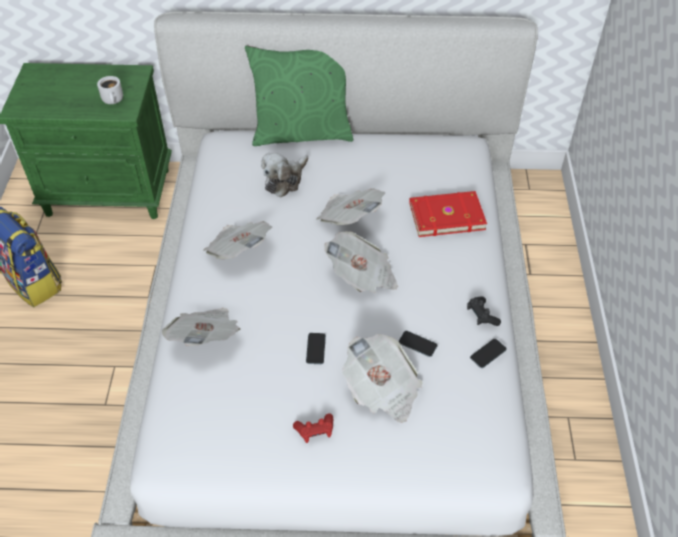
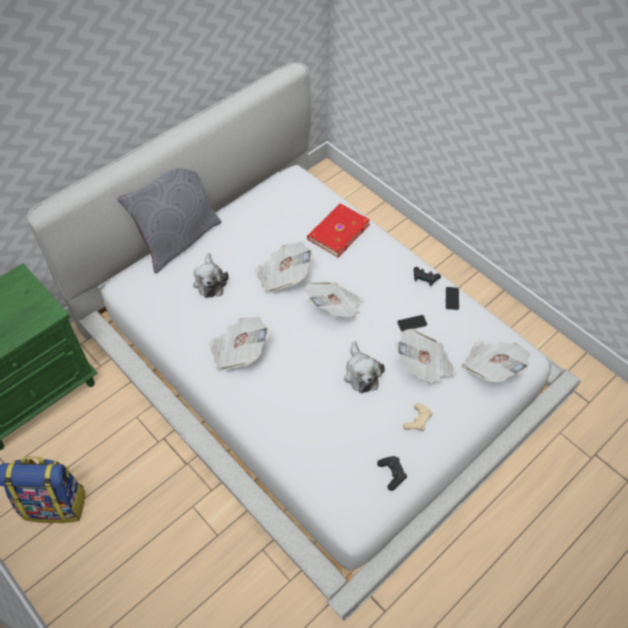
camera: 45 degrees left, 5 degrees up
(114, 100) = (28, 310): white mug -> none
(206, 337) = (288, 423): newspaper -> newspaper (491, 367)
(236, 454) = (392, 474): none -> black game controller
(302, 132) = (179, 240): green pillow -> grey pillow
(315, 348) = (361, 373): phone -> plush toy
(315, 431) = (417, 421): red game controller -> beige game controller

